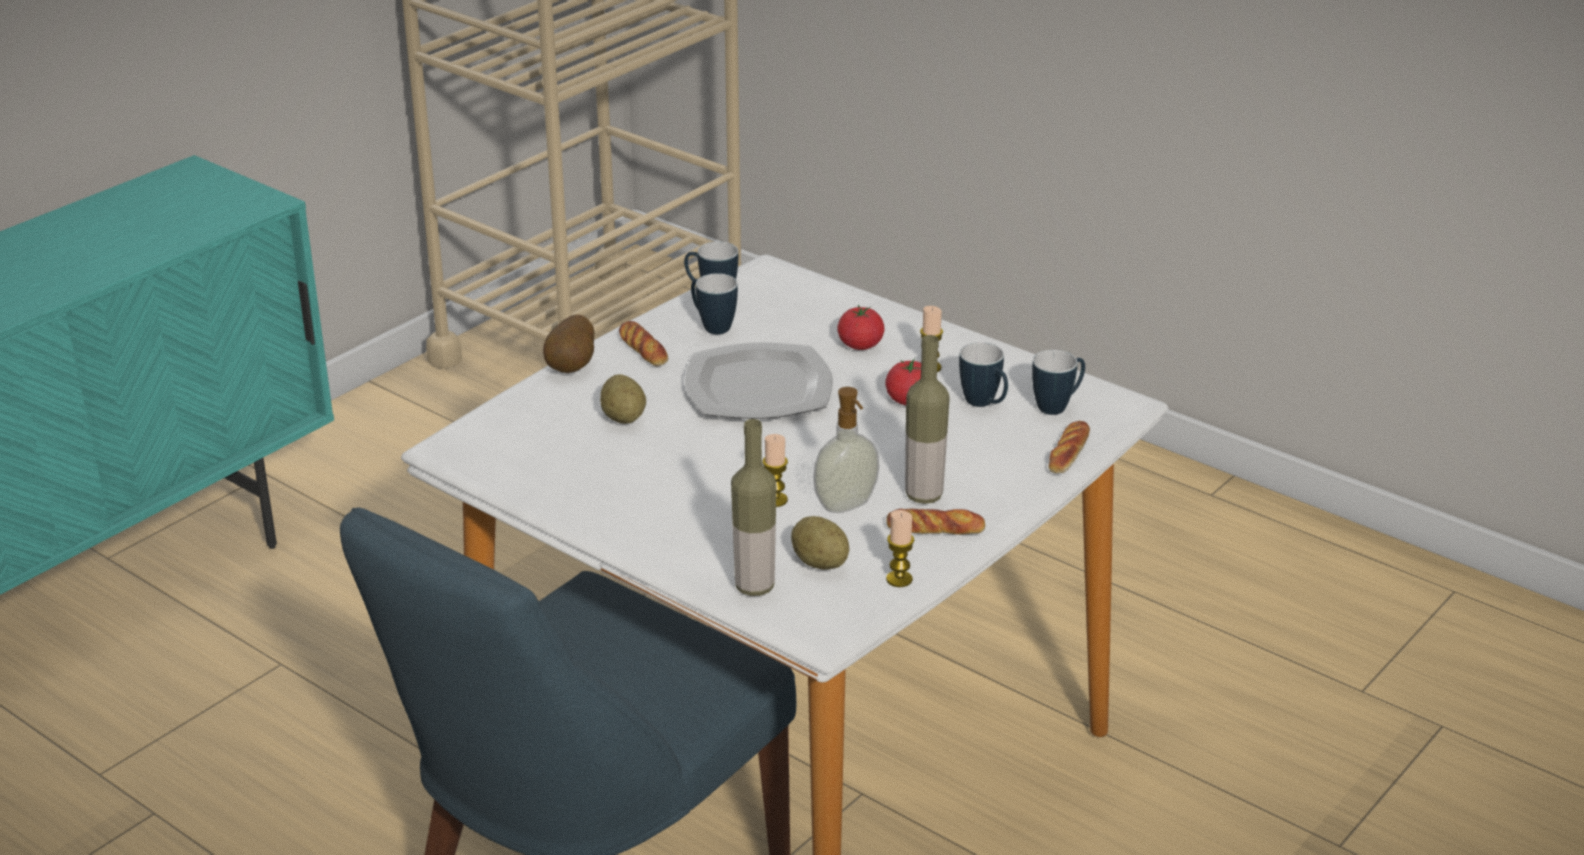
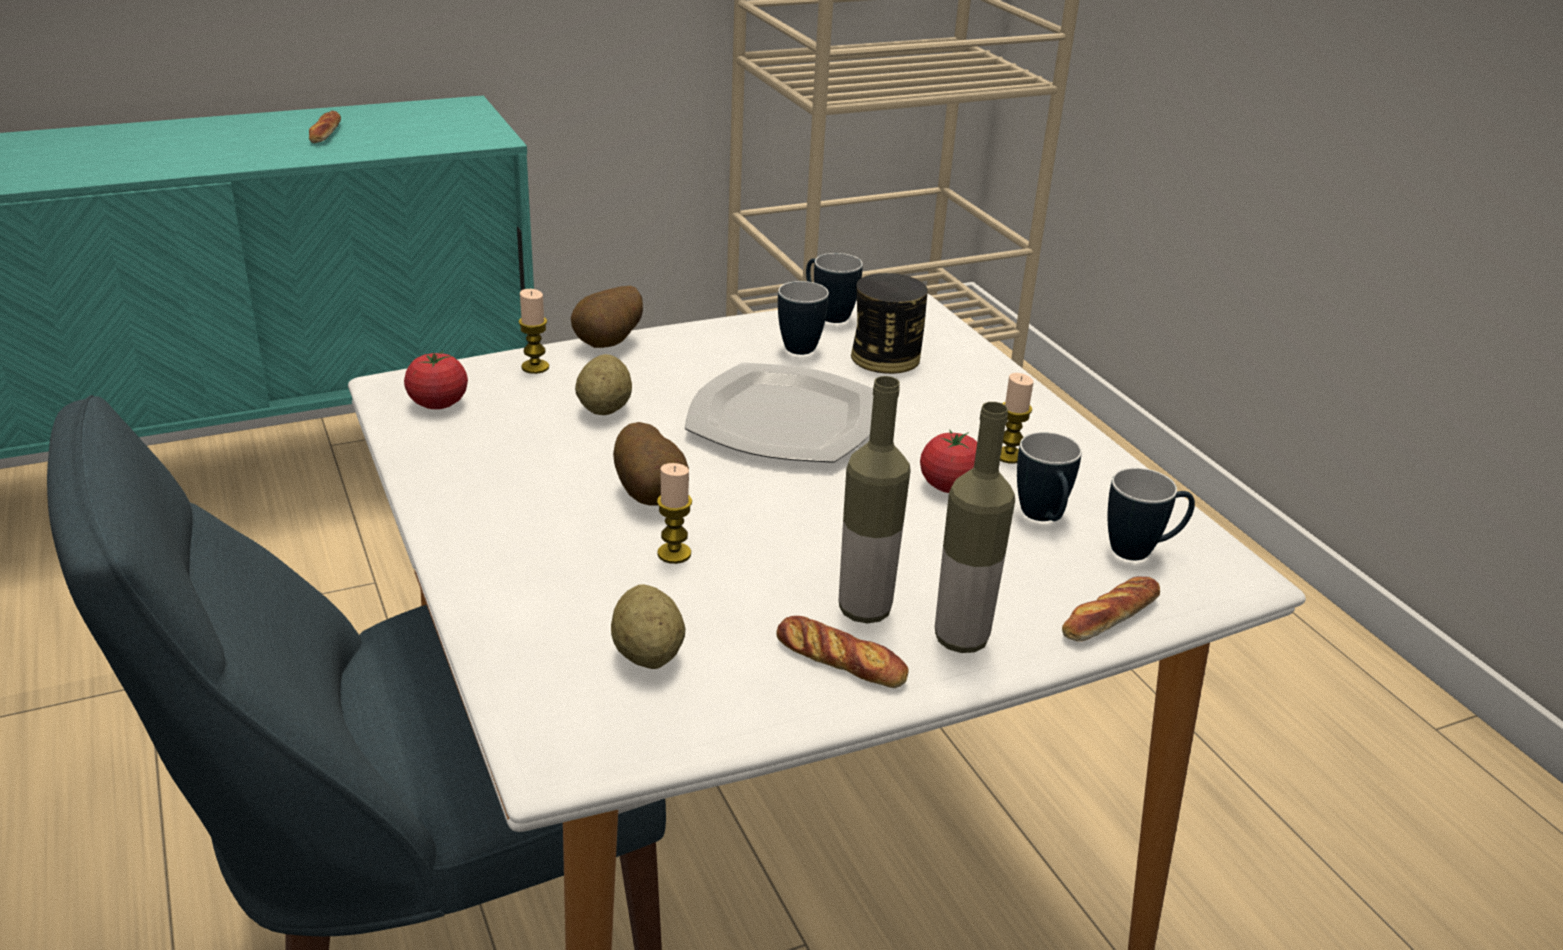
camera: 25 degrees right, 0 degrees up
(643, 349) = (701, 347): bread -> bread (325, 133)
(722, 468) = (652, 496): none -> potato
(754, 586) = (536, 657): bottle -> bottle (961, 639)
(785, 318) = (885, 357): none -> can
(847, 506) = (754, 590): soap dispenser -> none
(860, 345) = (946, 408): tomato -> tomato (438, 403)
(899, 579) = (727, 716): candle -> candle (535, 367)

